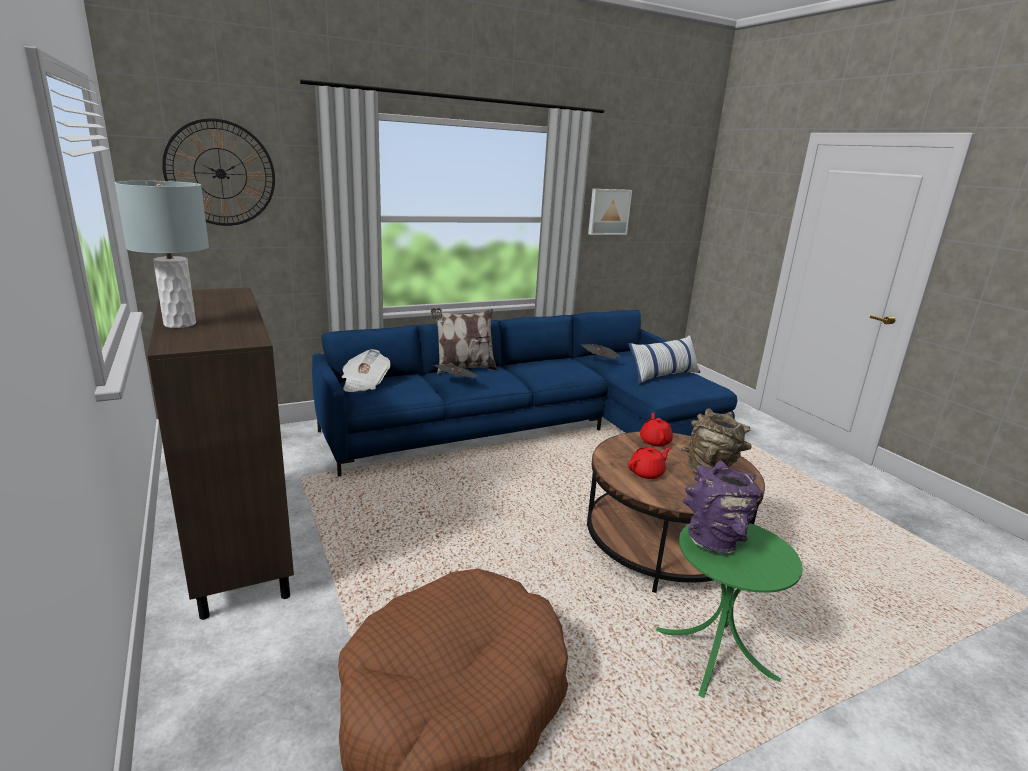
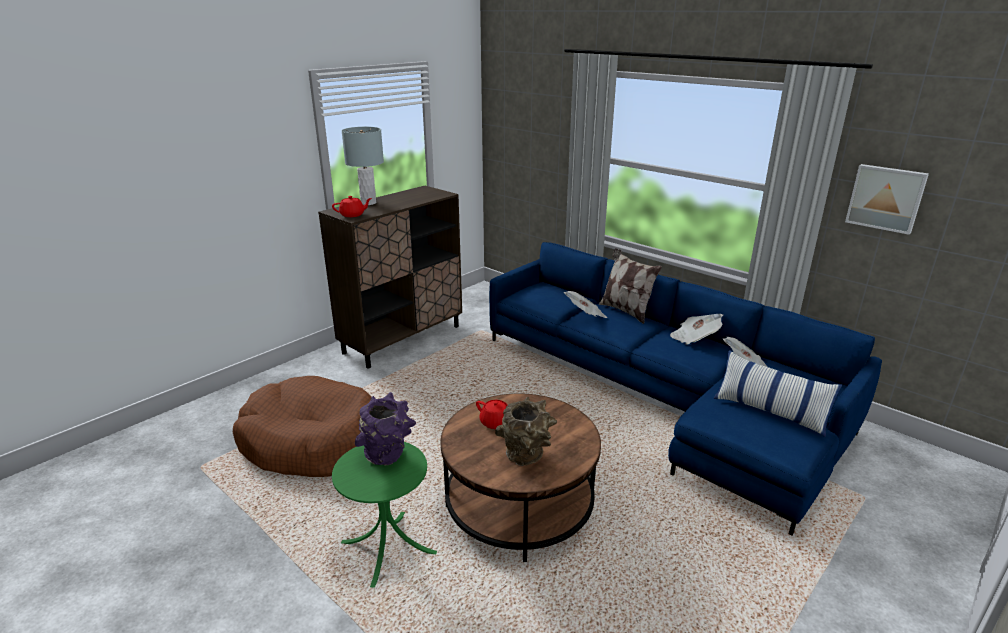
camera: 70 degrees right, 5 degrees up
(220, 173) = (526, 115): wall clock -> none
(364, 384) = (541, 287): newspaper -> newspaper (694, 338)
(655, 441) = (564, 421): red teapot -> red teapot (353, 215)

